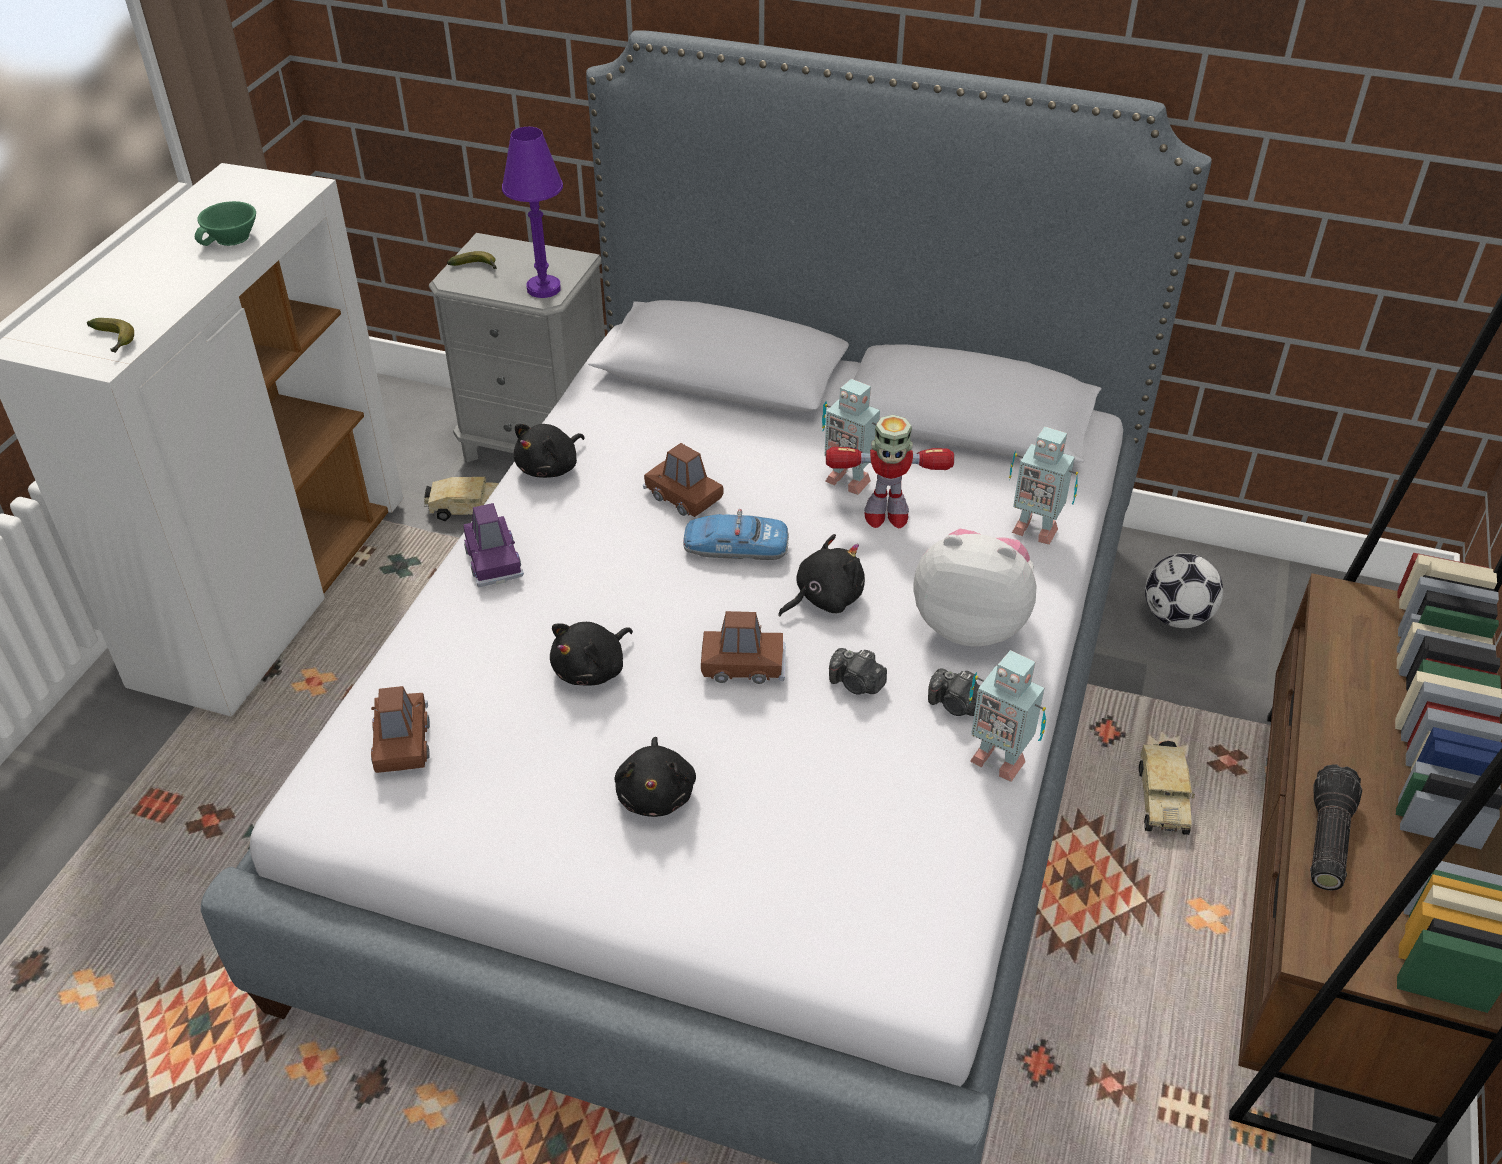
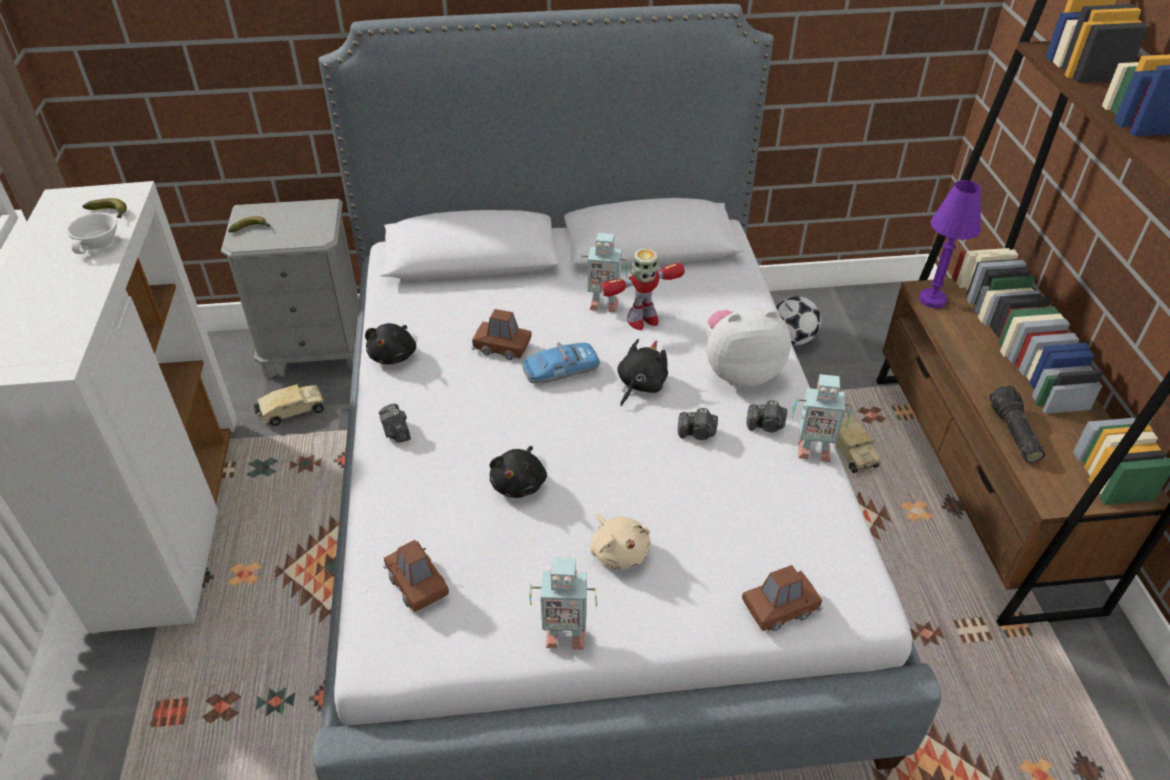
camera: 25 degrees left, 0 degrees up
(115, 341) = (55, 346): banana -> banana (110, 213)
(232, 238) = (99, 243): green cup -> white cup
(493, 560) = (396, 432): purple toy car -> camera
(543, 288) = (314, 231): purple table lamp -> purple table lamp (932, 300)
(656, 793) = (619, 551): black plush toy -> beige plush toy
(743, 665) = (618, 445): brown toy car -> brown toy car (780, 607)
(1034, 528) = (737, 301): toy robot -> toy robot (564, 634)

